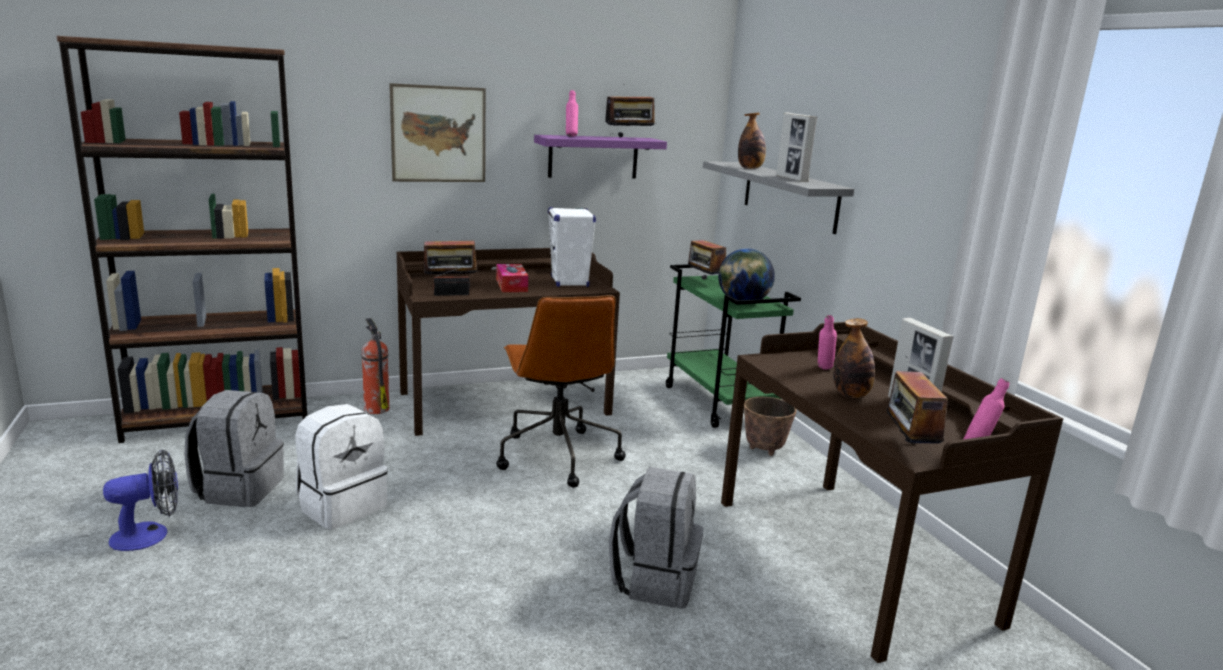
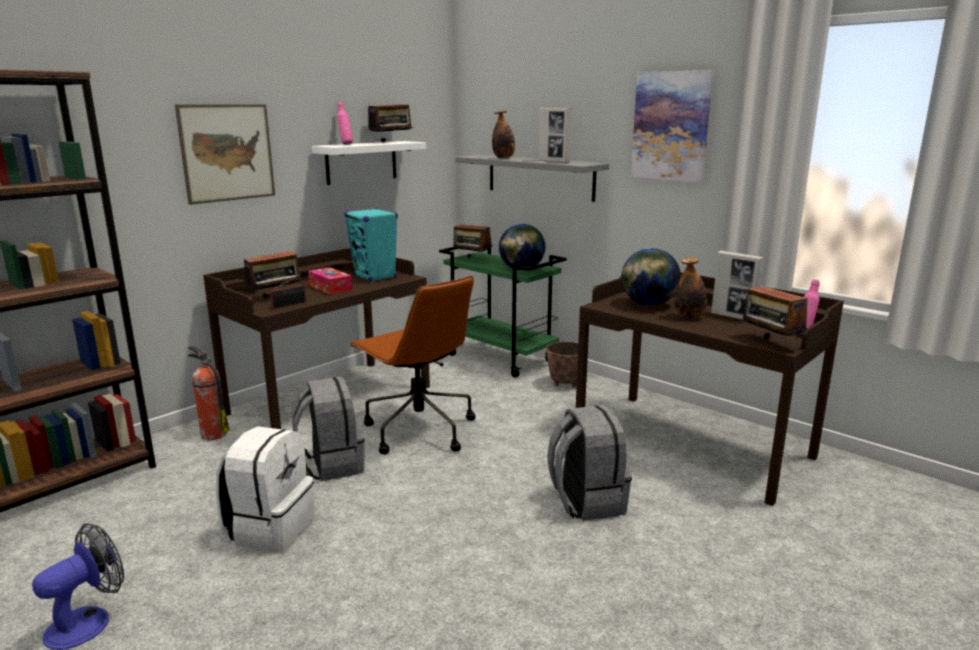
camera: 25 degrees left, 0 degrees up
(239, 489) = (144, 546): grey backpack -> grey backpack (331, 465)
(569, 282) = (375, 277): white speaker -> turquoise speaker
(593, 157) = (361, 162): purple shelf -> white shelf
(823, 370) = (648, 304): pink bottle -> globe
(920, 150) = (671, 126): none -> picture

